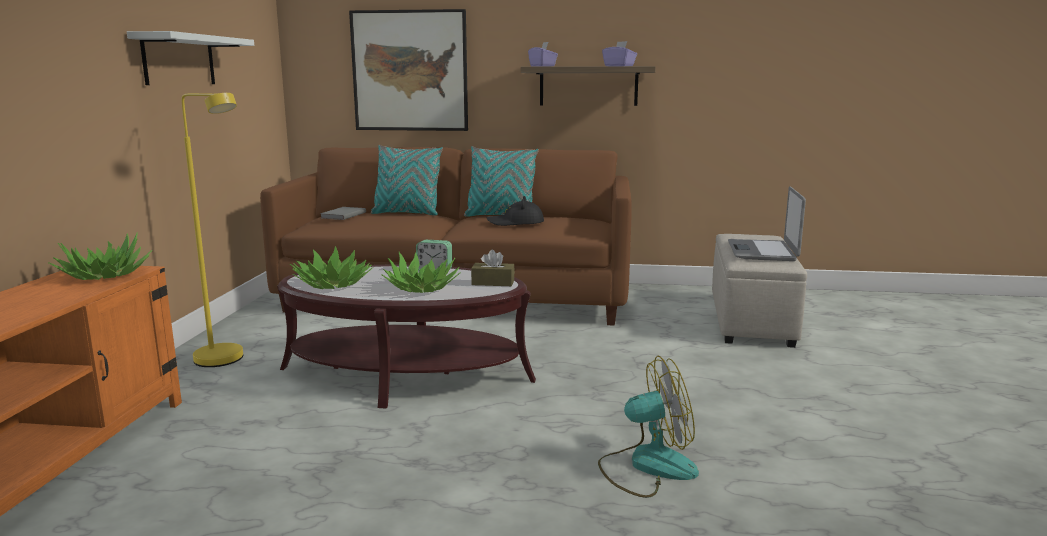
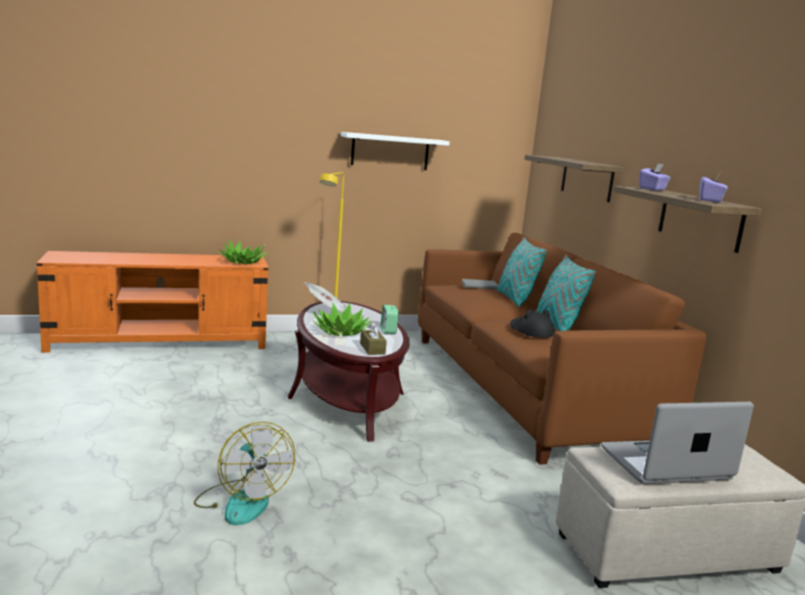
camera: 65 degrees right, 0 degrees up
(333, 284) = (328, 311): potted plant -> newspaper
(410, 71) = (587, 179): picture -> shelf

